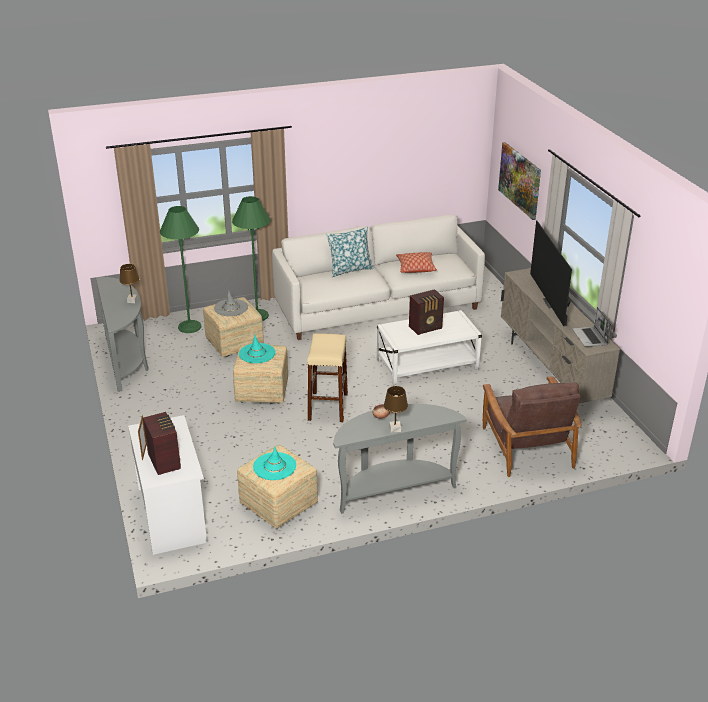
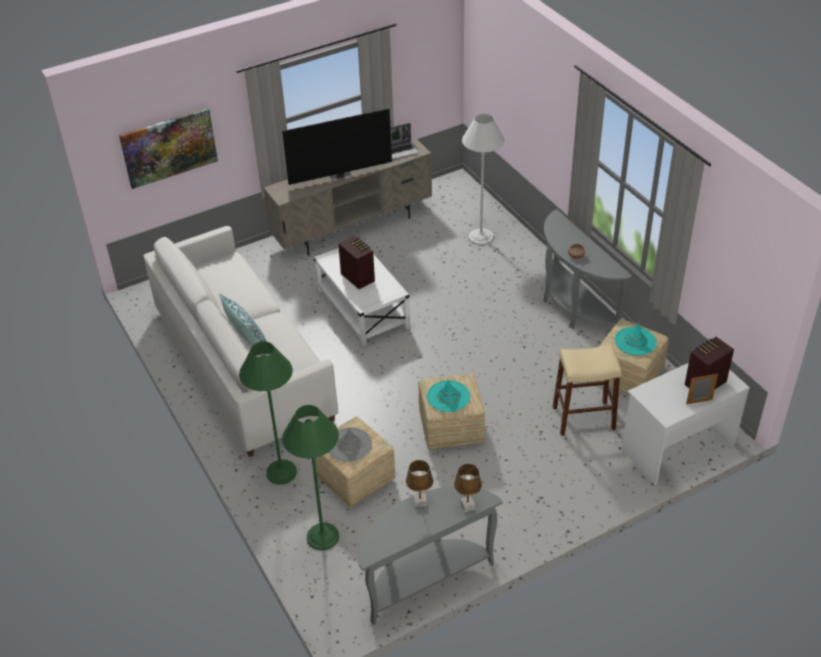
camera: 100 degrees left, 10 degrees up
(328, 407) = (463, 370): beige stool -> beige stool (583, 418)
(395, 429) = (590, 245): brown table lamp -> brown table lamp (467, 506)
(415, 267) = (236, 290): pillow -> none
(526, 446) = (481, 237): brown armchair -> white floor lamp

